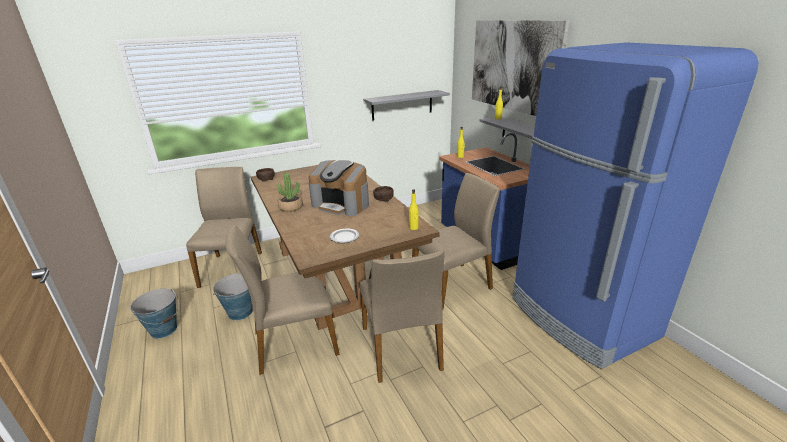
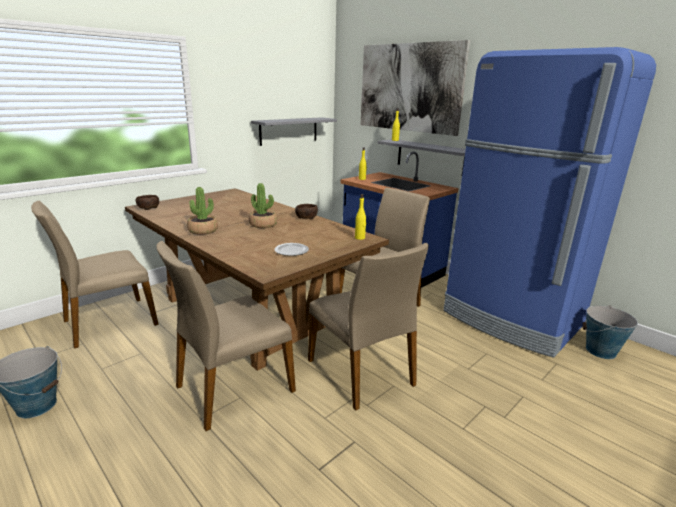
camera: 20 degrees left, 5 degrees down
(233, 268) = (109, 322): beige chair -> beige chair turned 105 degrees counterclockwise
(240, 312) = (143, 368): bucket -> bucket (600, 351)
(342, 204) = (263, 224): coffee machine -> potted plant

